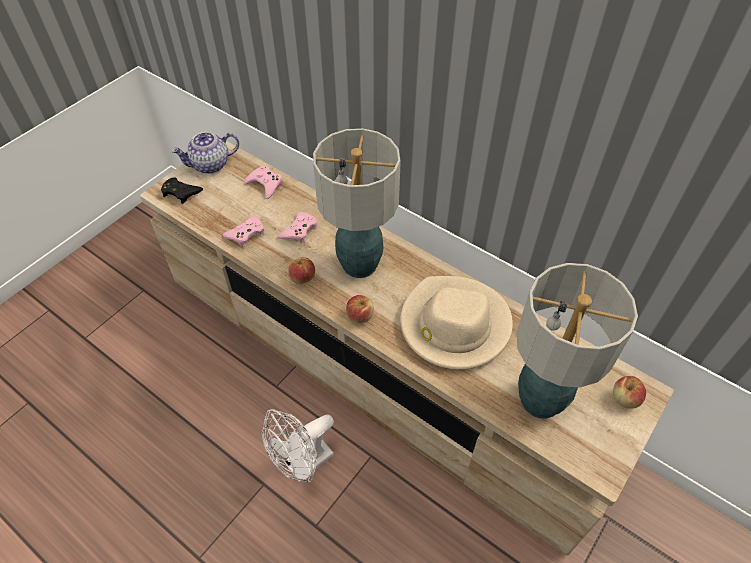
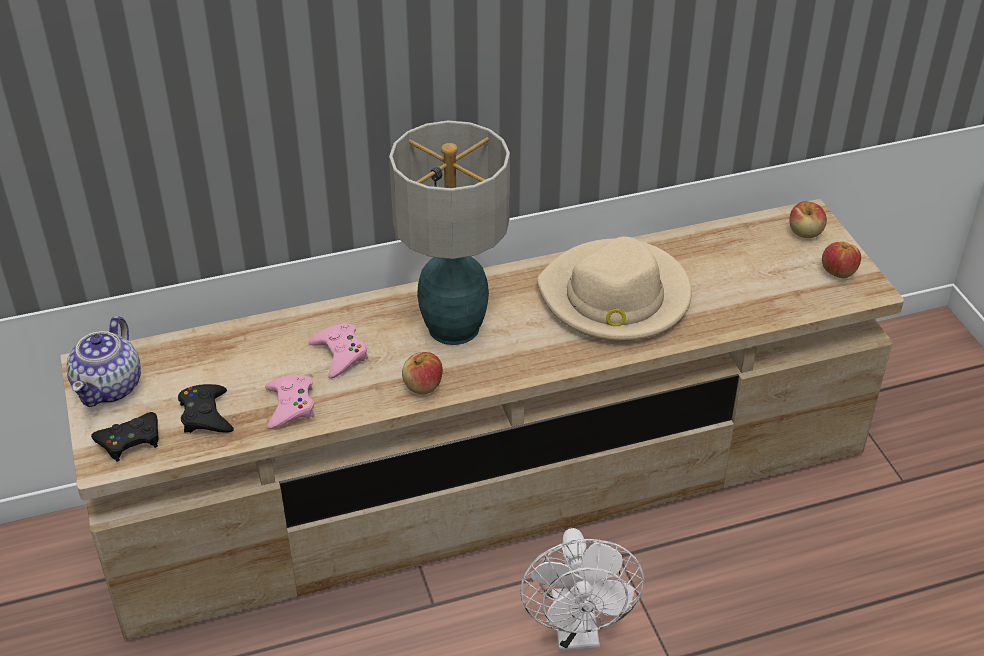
camera: 55 degrees left, 10 degrees down
(216, 207) = (206, 415): none -> black game controller
(265, 184) = (218, 349): pink game controller -> none
(360, 316) = (532, 363): apple -> apple (838, 271)
(539, 400) = (761, 287): table lamp -> none

